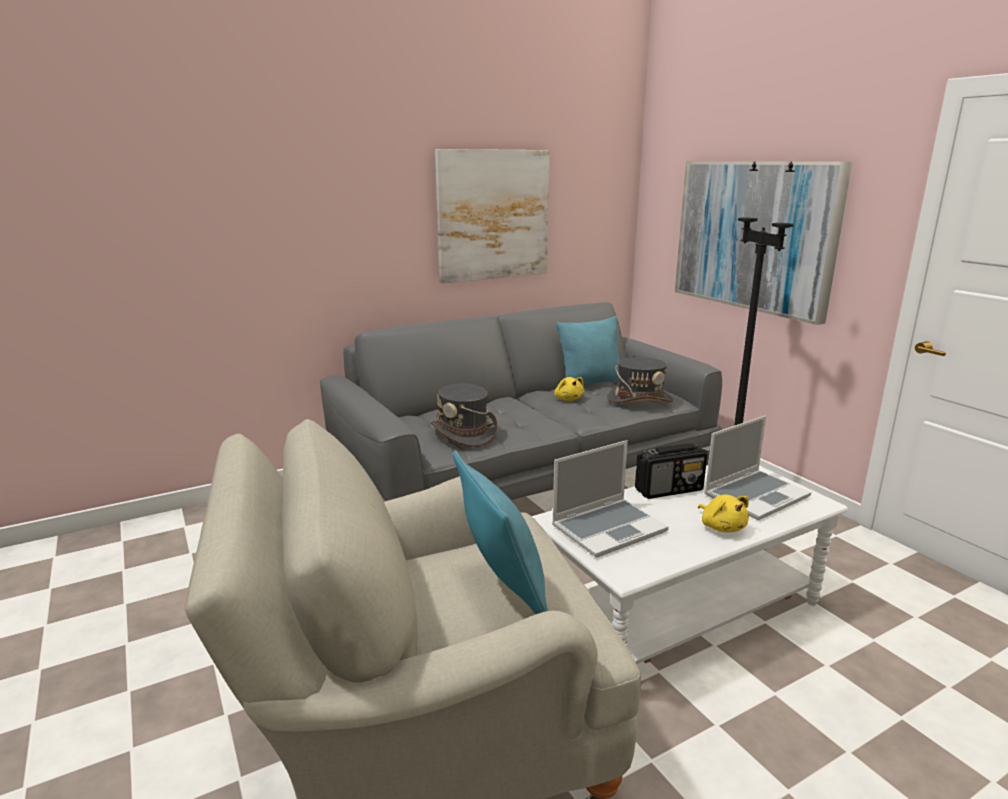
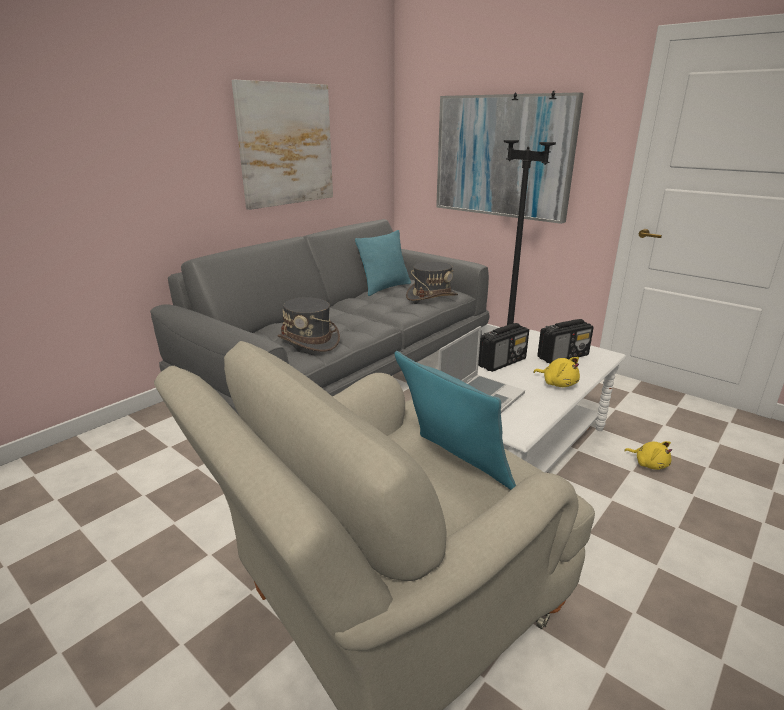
camera: 20 degrees left, 5 degrees up
(568, 399) = (376, 302): yellow plush toy -> yellow plush toy (649, 464)
(756, 495) = (563, 356): laptop -> radio

